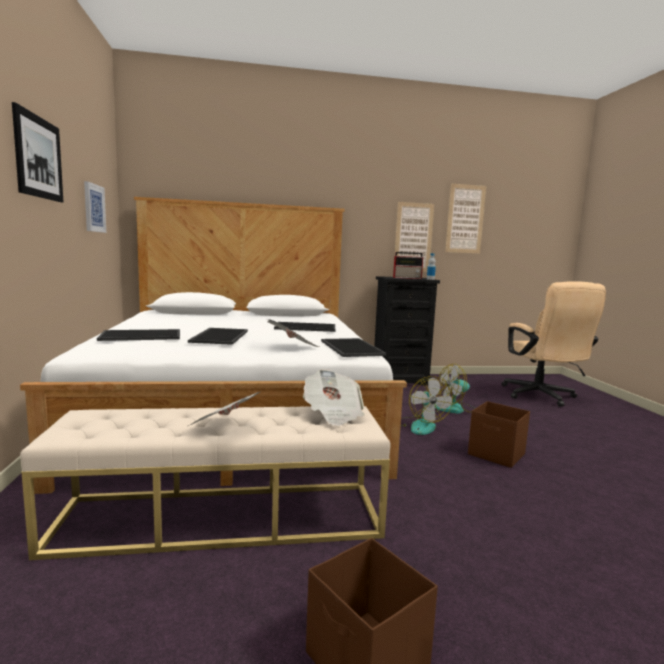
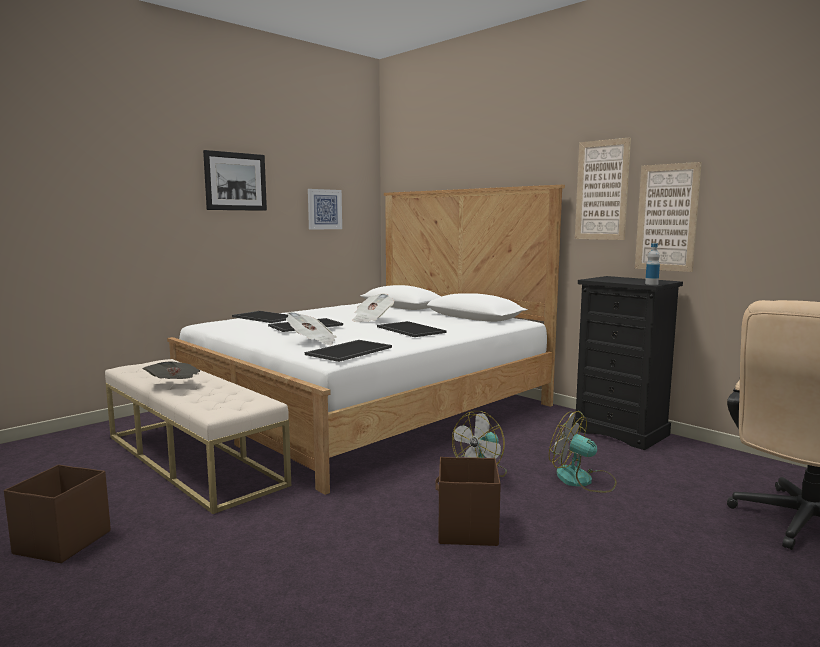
camera: 55 degrees right, 0 degrees up
(333, 413) = (240, 398): newspaper -> newspaper (372, 319)
(407, 278) = (629, 280): radio -> none
(465, 219) = (762, 181): picture -> picture (602, 190)

